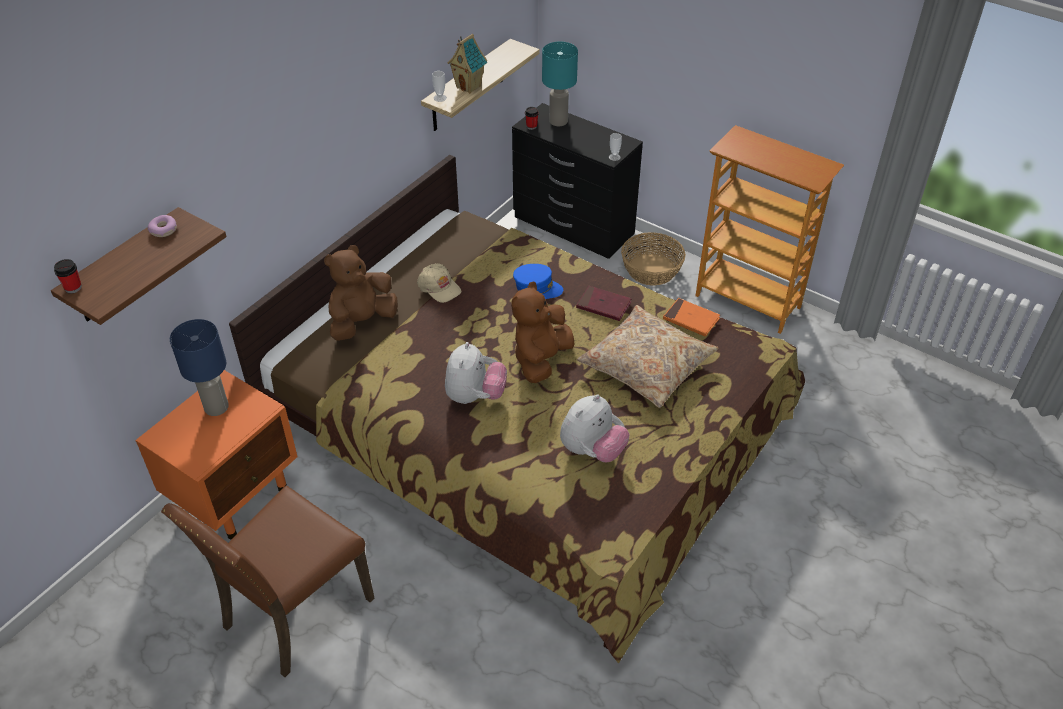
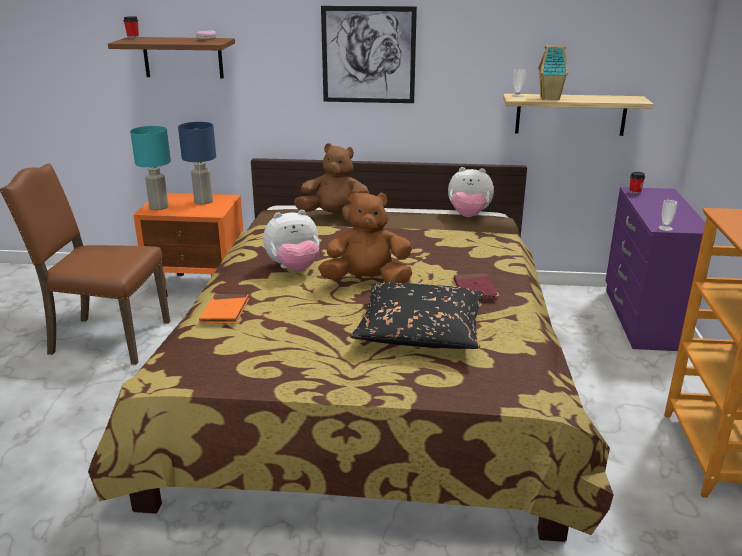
camera: 60 degrees right, 20 degrees down
(310, 137) = (368, 55): none -> picture
(439, 287) = (402, 226): beige cap -> none
(537, 288) = (455, 258): blue cap -> none
(559, 121) = (664, 198): turquoise table lamp -> turquoise table lamp (159, 207)
(573, 226) = (642, 319): black dresser -> purple dresser
(592, 450) = (275, 333): plush toy -> plush toy (468, 216)
(646, 365) = (420, 330): beige pillow -> black pillow
(652, 270) = (657, 376): basket -> none
(691, 319) = (520, 337): orange book -> orange book (225, 311)

